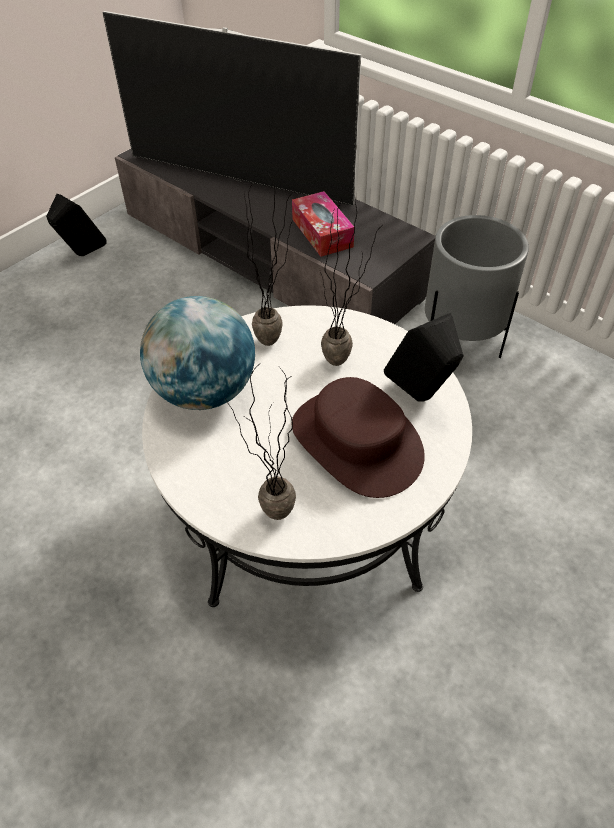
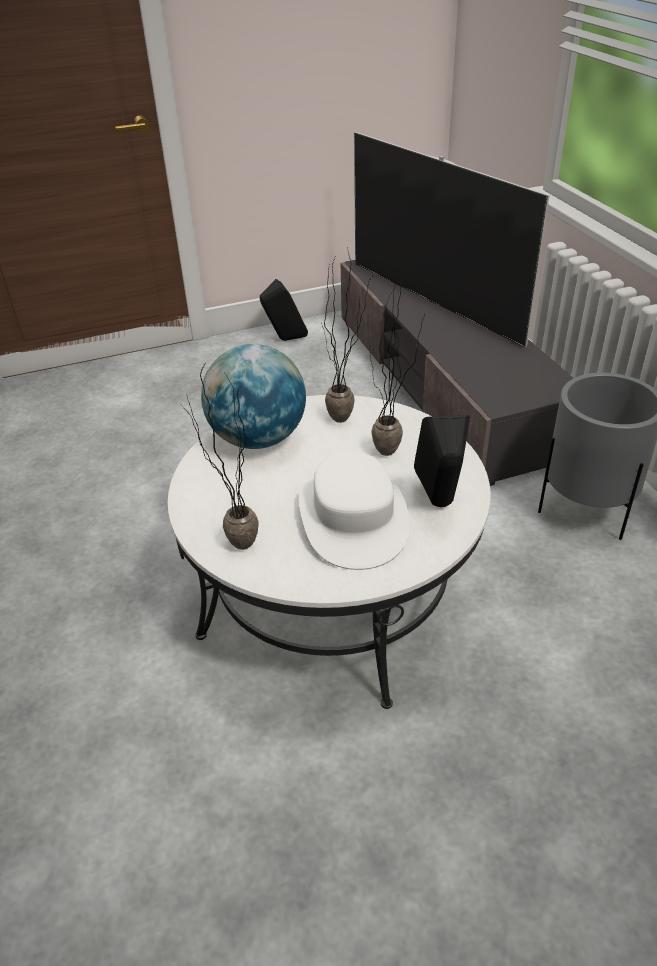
camera: 30 degrees right, 10 degrees down
(322, 233) = (477, 362): tissue box -> none
(357, 442) = (353, 518): brown hat -> white hat

